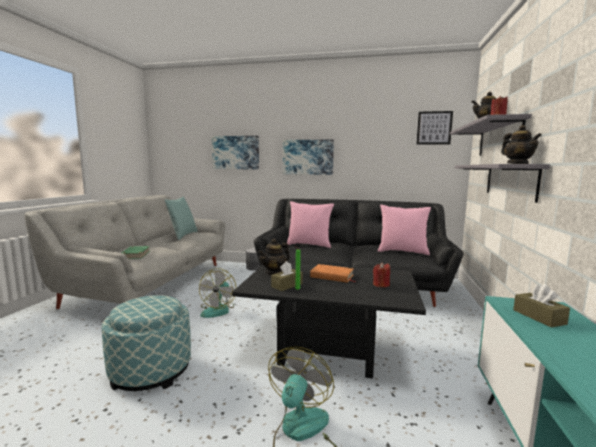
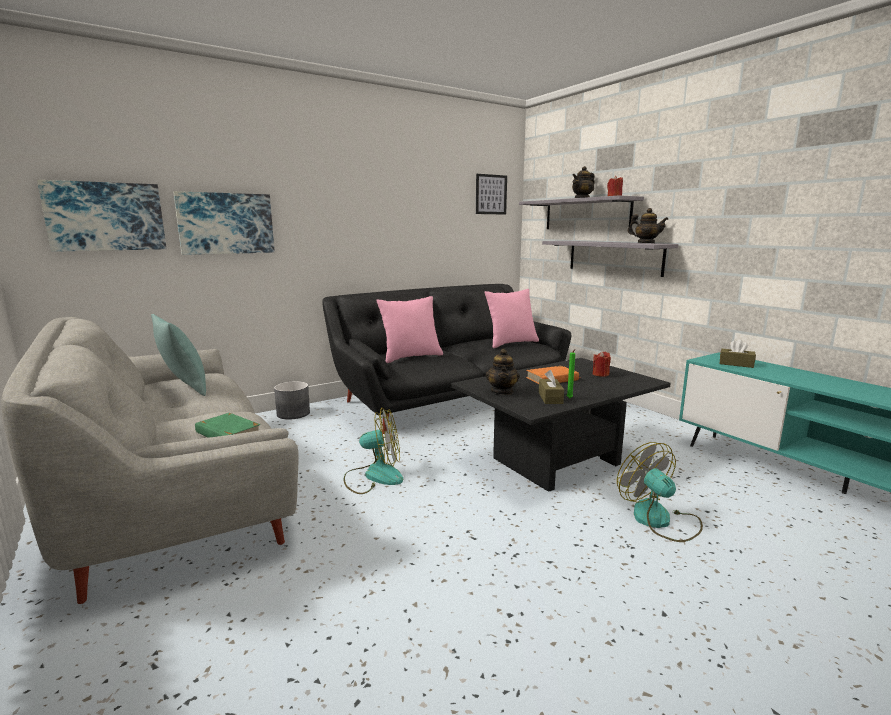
camera: 45 degrees left, 5 degrees up
(151, 371) = (462, 563): ottoman -> none
(218, 310) = (374, 476): fan -> fan turned 60 degrees counterclockwise
(308, 157) = (350, 230): picture -> picture (106, 216)

